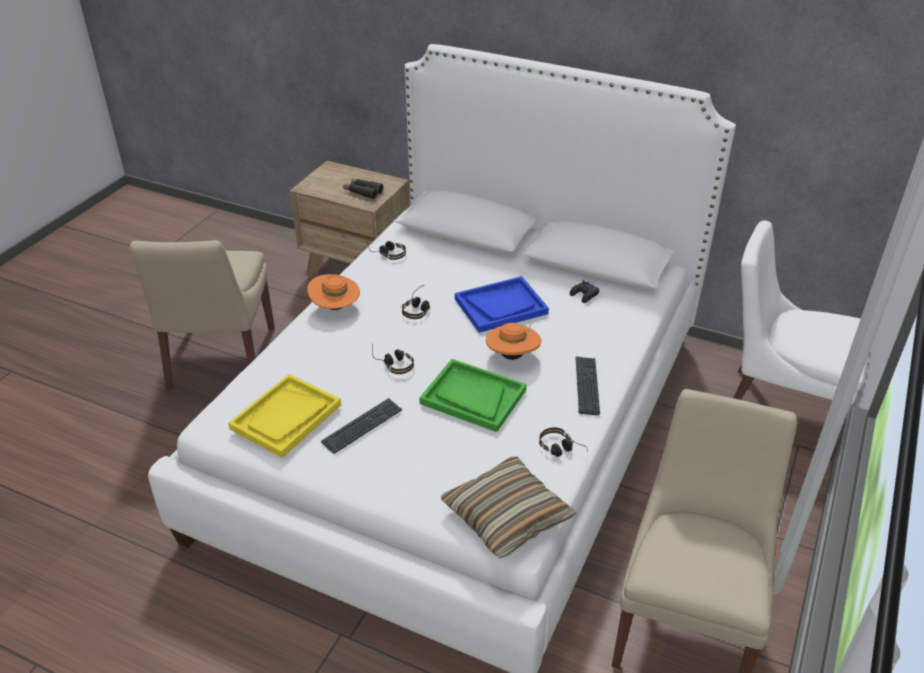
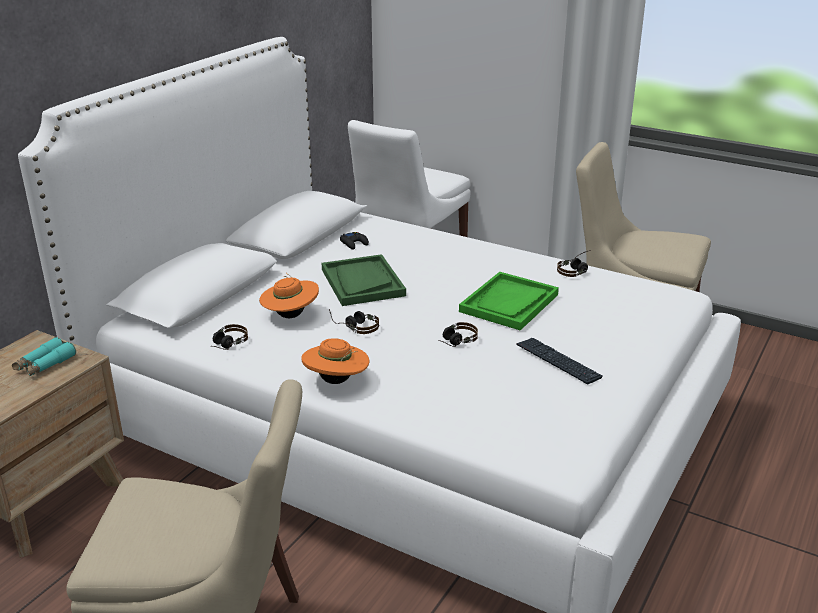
camera: 85 degrees left, 10 degrees down
(286, 417) = (551, 406): yellow tray -> none
(363, 192) = (45, 364): black binoculars -> turquoise binoculars
(501, 306) = (362, 282): blue tray -> green tray
(507, 516) = (659, 297): pillow -> none
(512, 356) = (446, 282): orange hat -> orange hat (290, 315)
(587, 386) = (492, 254): keyboard -> none

